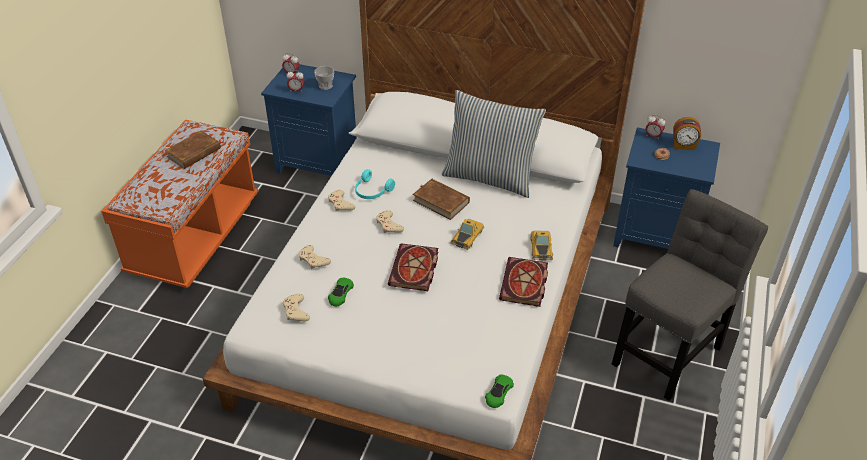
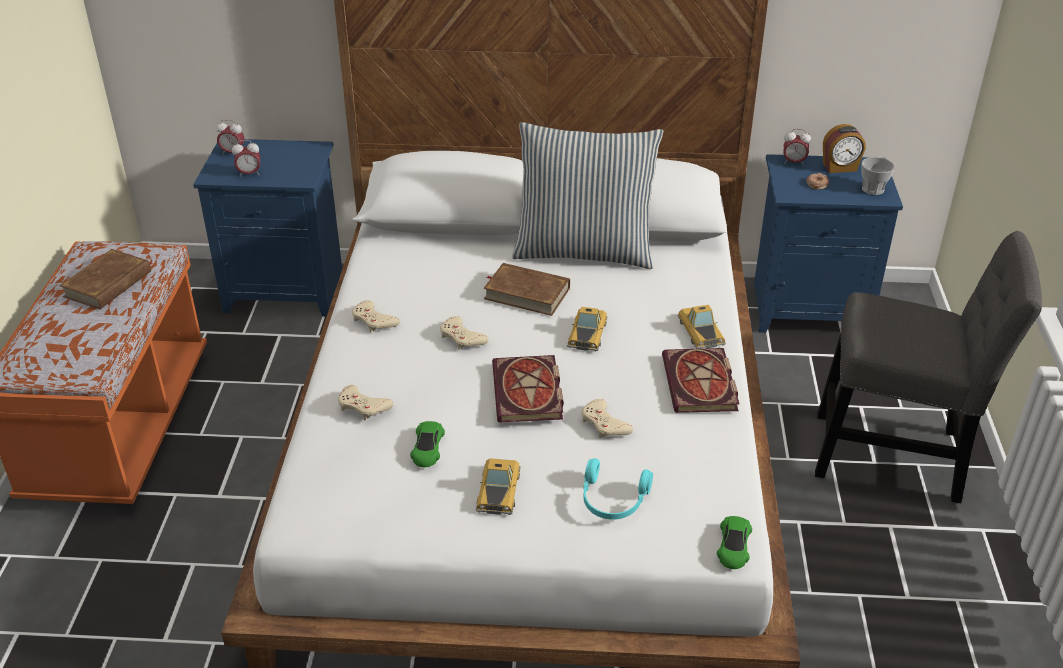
camera: 15 degrees left, 5 degrees down
(296, 311) = (365, 486): beige game controller -> beige game controller (604, 424)
(325, 86) = (292, 162): cup -> cup (873, 189)
(372, 191) = (415, 296): turquoise headphones -> turquoise headphones (612, 500)
(373, 328) = (499, 489): none -> toy car
(669, 351) = (896, 456): grey chair -> grey chair turned 75 degrees clockwise

